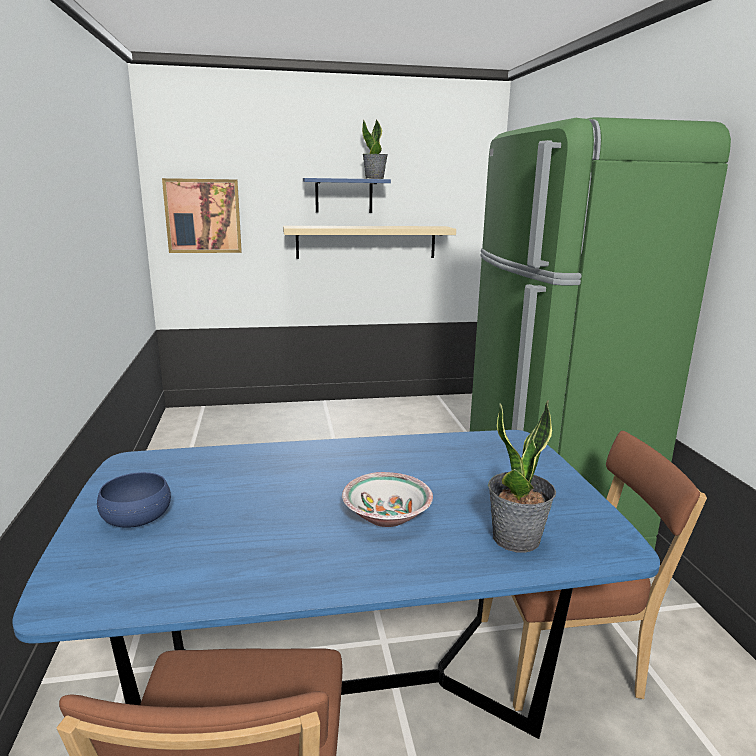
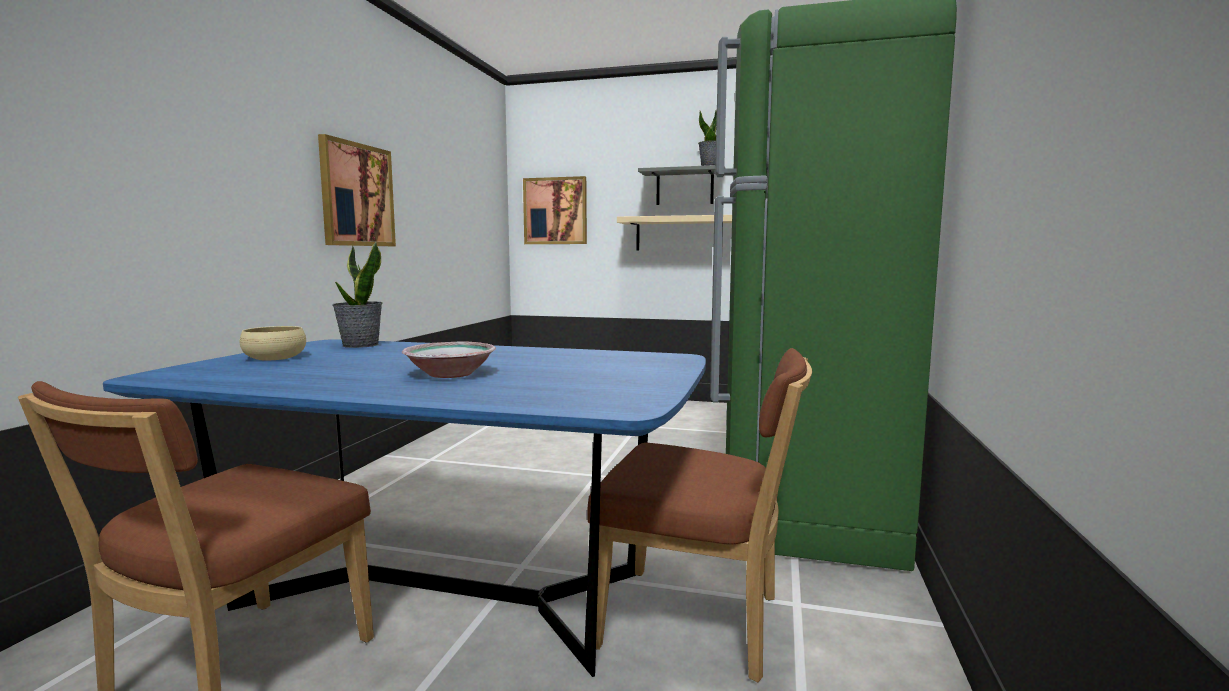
camera: 25 degrees right, 10 degrees down
(59, 251) = (357, 195): none -> picture
(137, 517) = (275, 358): blue bowl -> beige bowl
(344, 195) = (684, 187): blue shelf -> grey shelf
(516, 539) = (535, 393): potted plant -> potted plant (360, 345)

